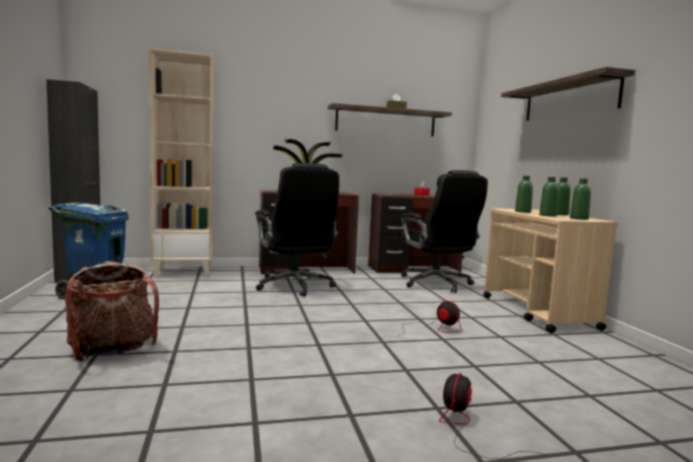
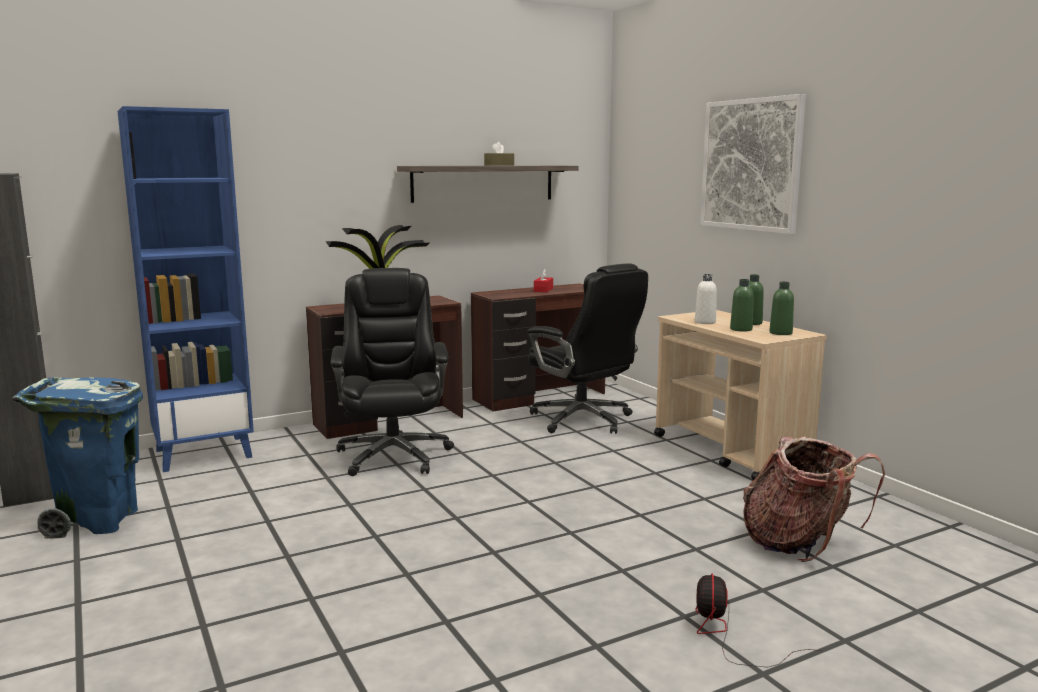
camera: 15 degrees left, 5 degrees up
(112, 351) = (222, 615): backpack -> backpack (800, 543)
(184, 272) = (204, 453): beige bookcase -> blue bookcase
(295, 286) = (393, 455): black office chair -> black office chair turned 150 degrees counterclockwise
(433, 329) = (621, 500): fan -> none
(522, 212) = (705, 322): green bottle -> white bottle
(569, 100) = (751, 165): shelf -> picture

